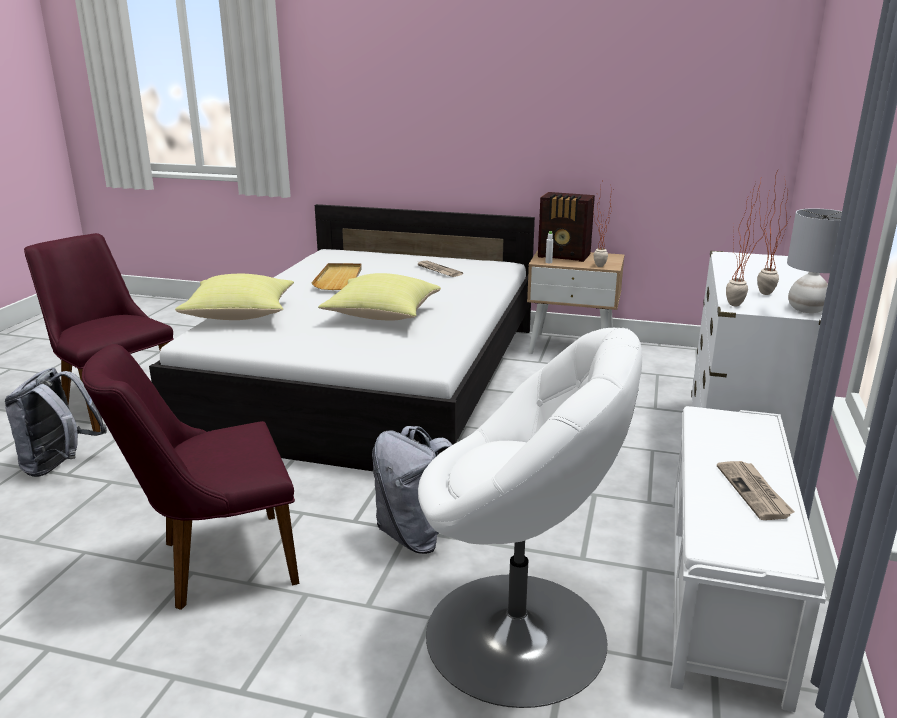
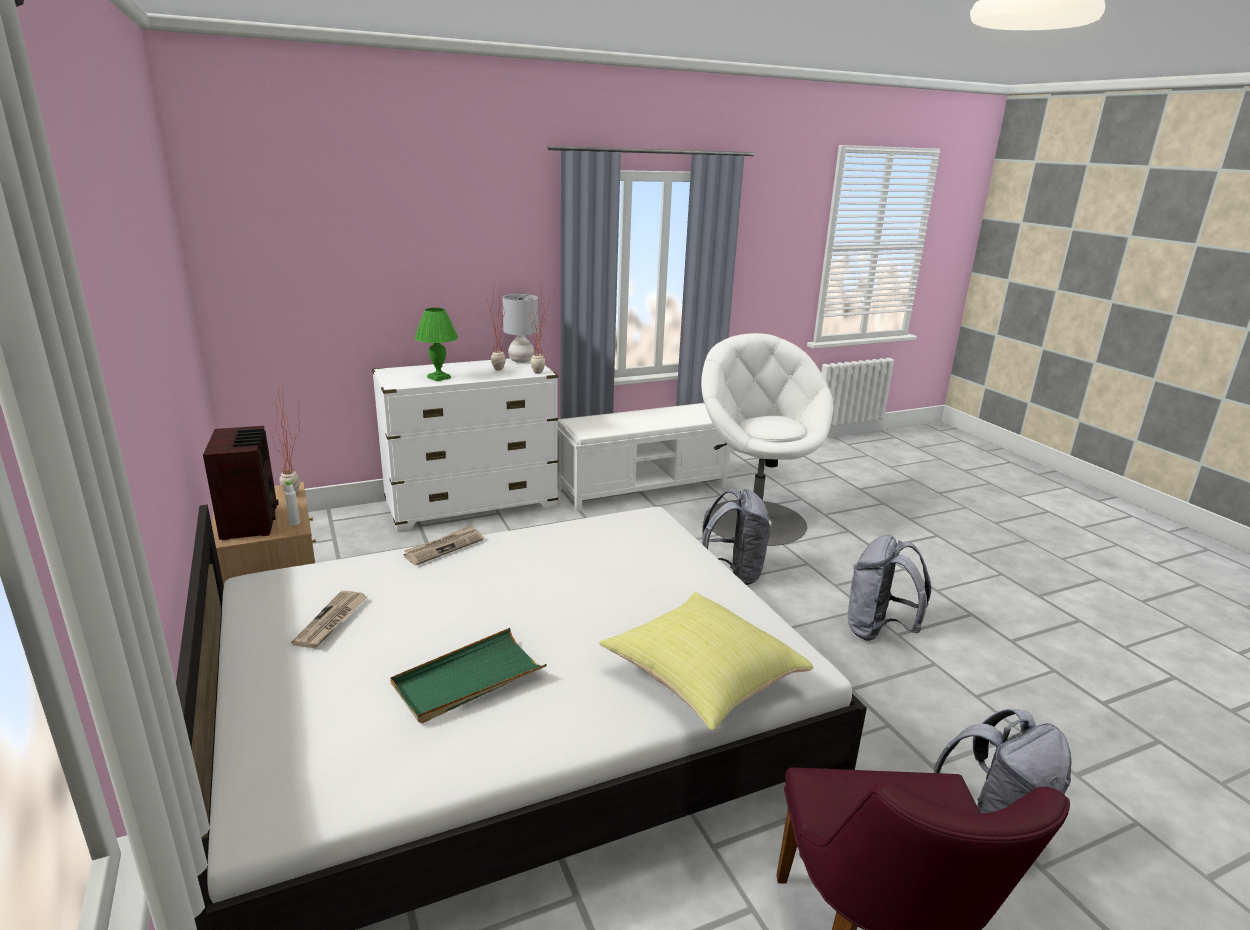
camera: 130 degrees left, 0 degrees up
(214, 563) = (878, 631): purple chair -> grey backpack
(339, 279) = (468, 679): beige tray -> green tray
(380, 317) = (574, 582): yellow pillow -> none
(744, 269) = (438, 377): none -> green table lamp
(754, 492) = (658, 415): newspaper -> newspaper (444, 547)

